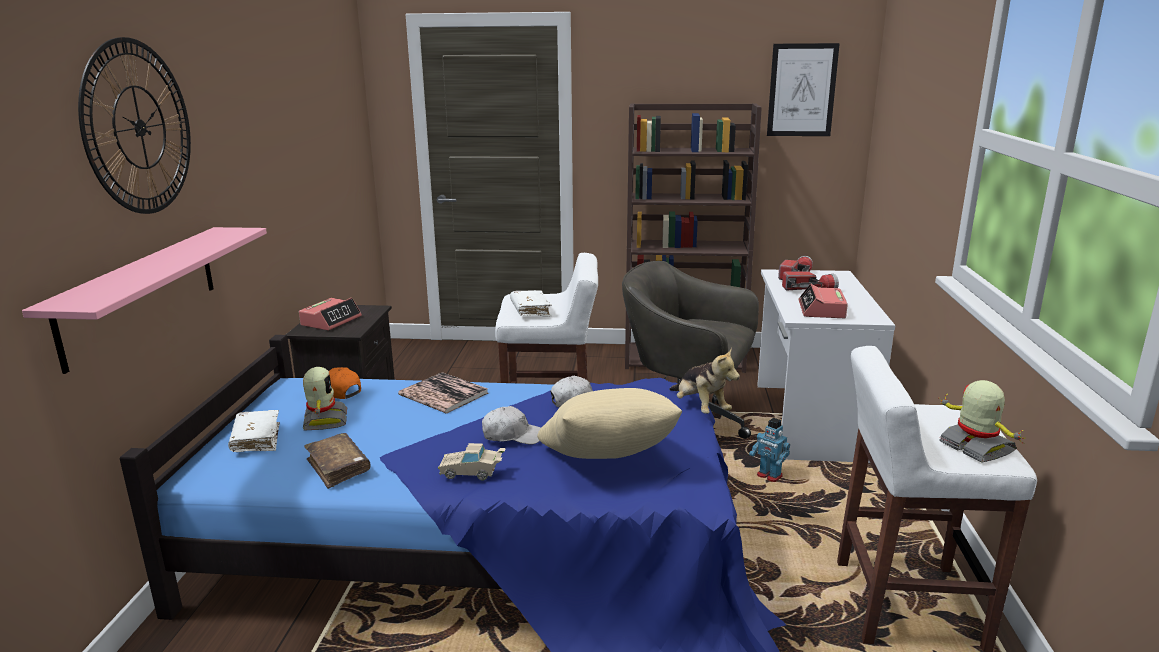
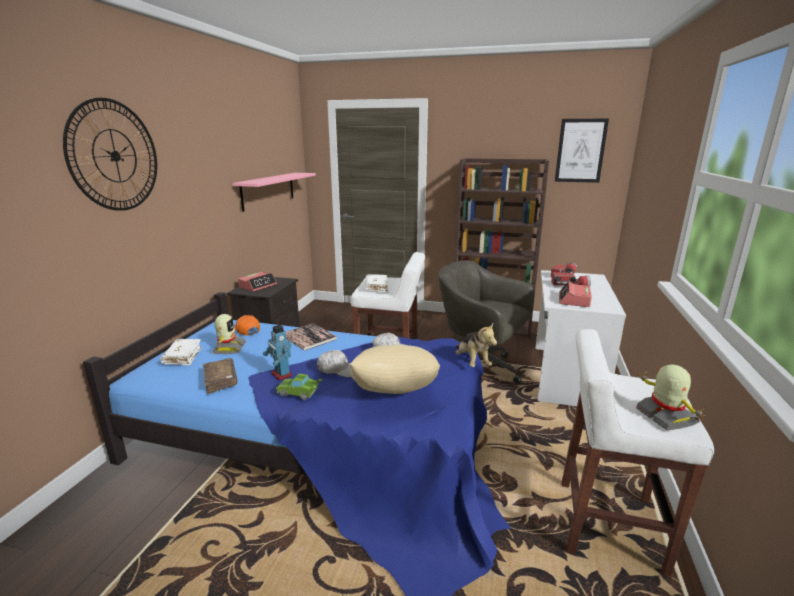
camera: 10 degrees right, 0 degrees up
(141, 293) = (110, 260): pink shelf -> pink shelf (268, 190)
(473, 472) = (300, 393): beige toy car -> green toy car
(769, 476) = (527, 412): toy robot -> toy robot (281, 374)

